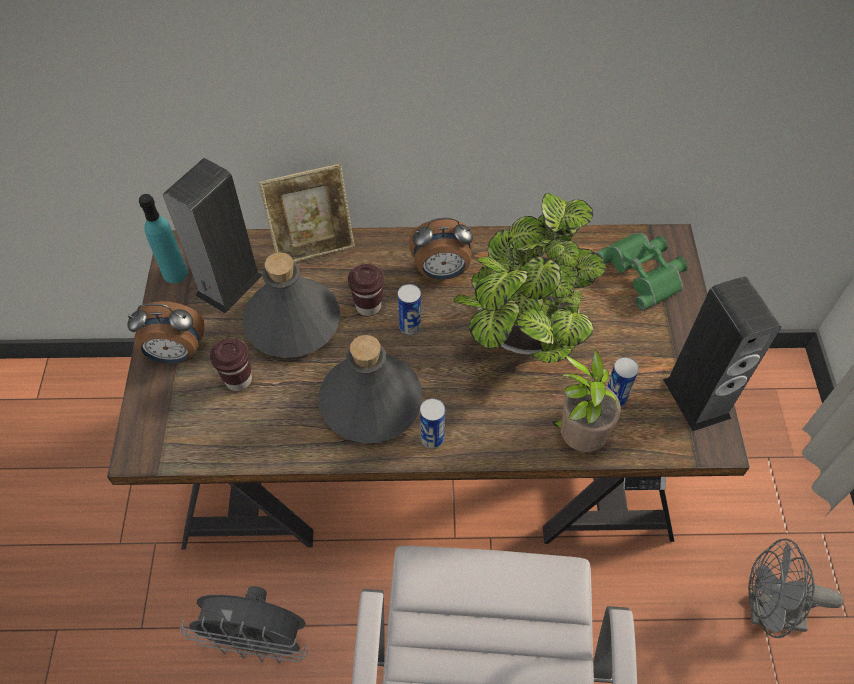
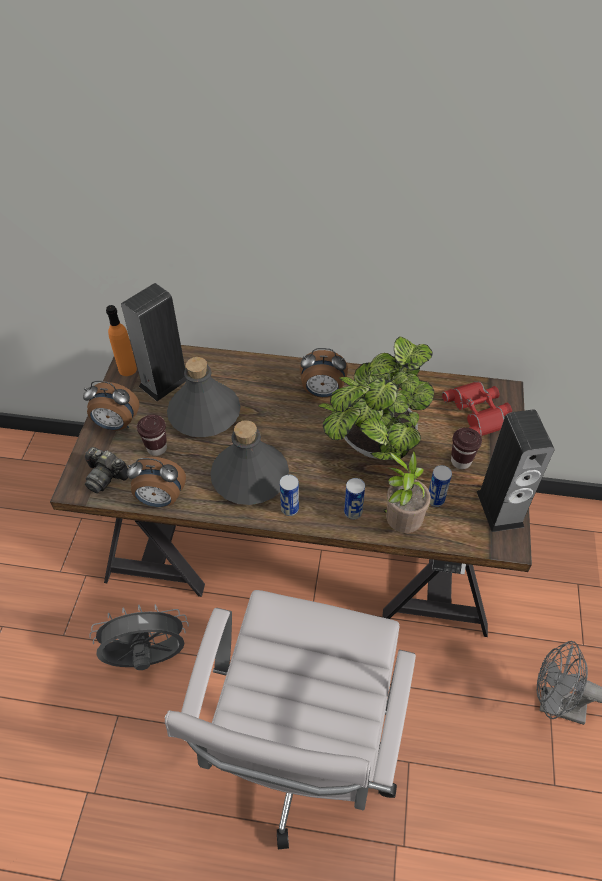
camera: 10 degrees right, 5 degrees down
(175, 273) = (127, 369): turquoise bottle -> orange bottle
(176, 430) = (105, 476): none -> camera
(258, 451) = (160, 499): none -> alarm clock
(259, 641) = (148, 659): grey fan -> grey fan turned 150 degrees clockwise
(314, 245) = (231, 362): picture frame -> none
(368, 306) = (262, 409): brown cup -> brown cup (461, 461)
(410, 327) = (290, 428): can -> can (353, 512)
(644, 272) = (479, 412): green binoculars -> red binoculars

